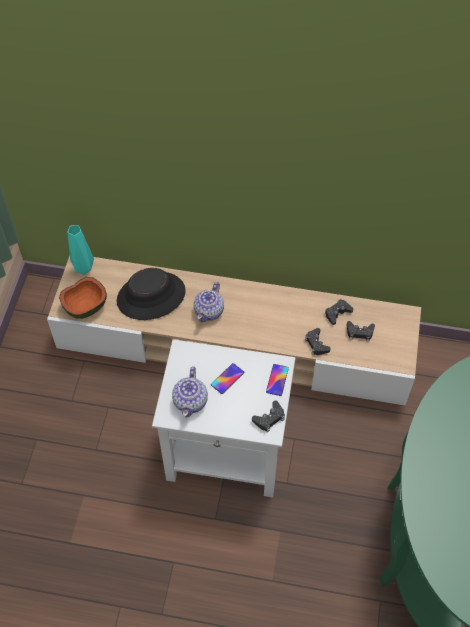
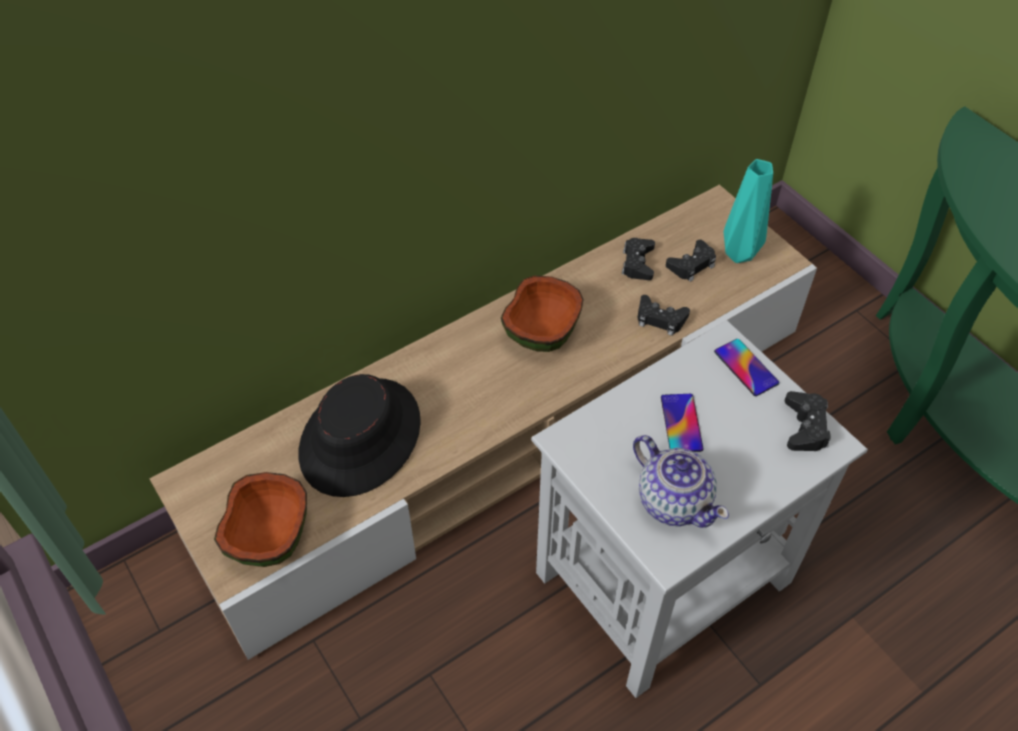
camera: 45 degrees left, 5 degrees down
(84, 268) = (201, 481): turquoise vase -> turquoise vase (739, 252)
(209, 311) = (471, 389): teapot -> none
(263, 309) = (541, 331): none -> bowl

